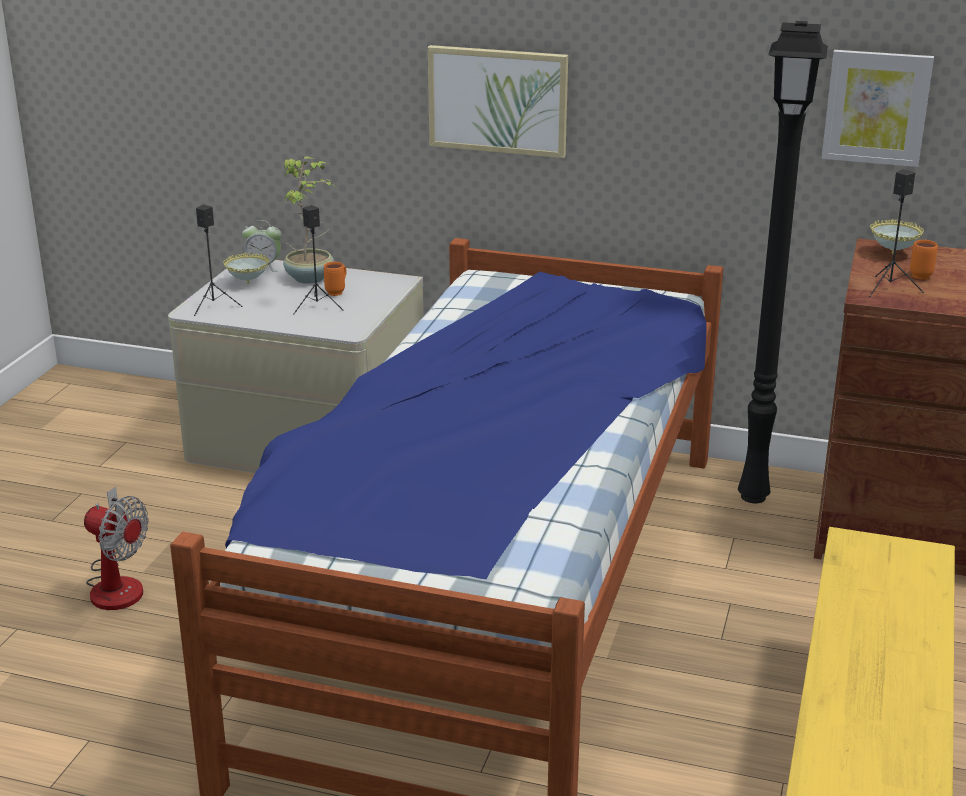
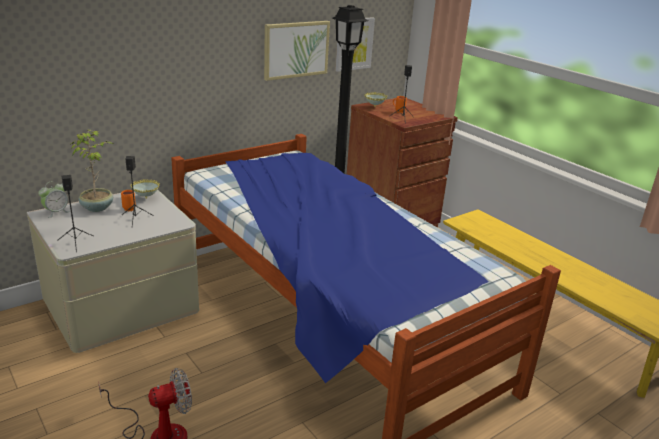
camera: 55 degrees left, 0 degrees up
(248, 283) = (67, 223): bowl -> bowl (146, 198)
(498, 100) = (188, 71): picture -> picture (296, 49)

